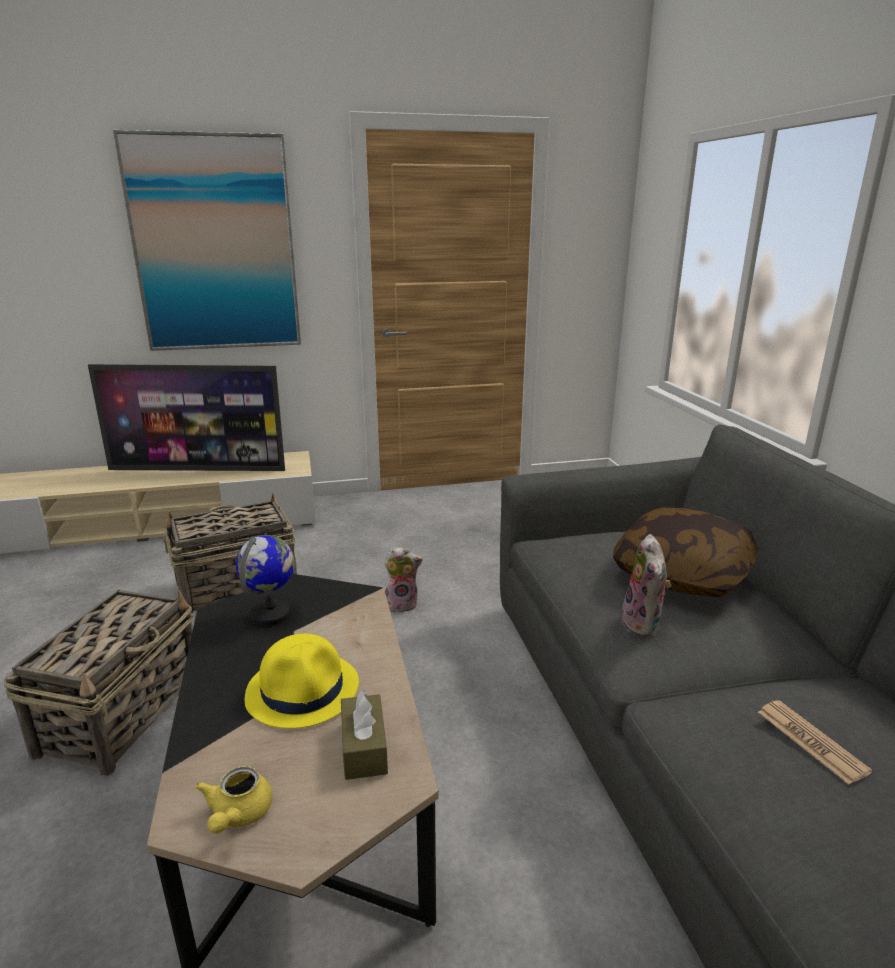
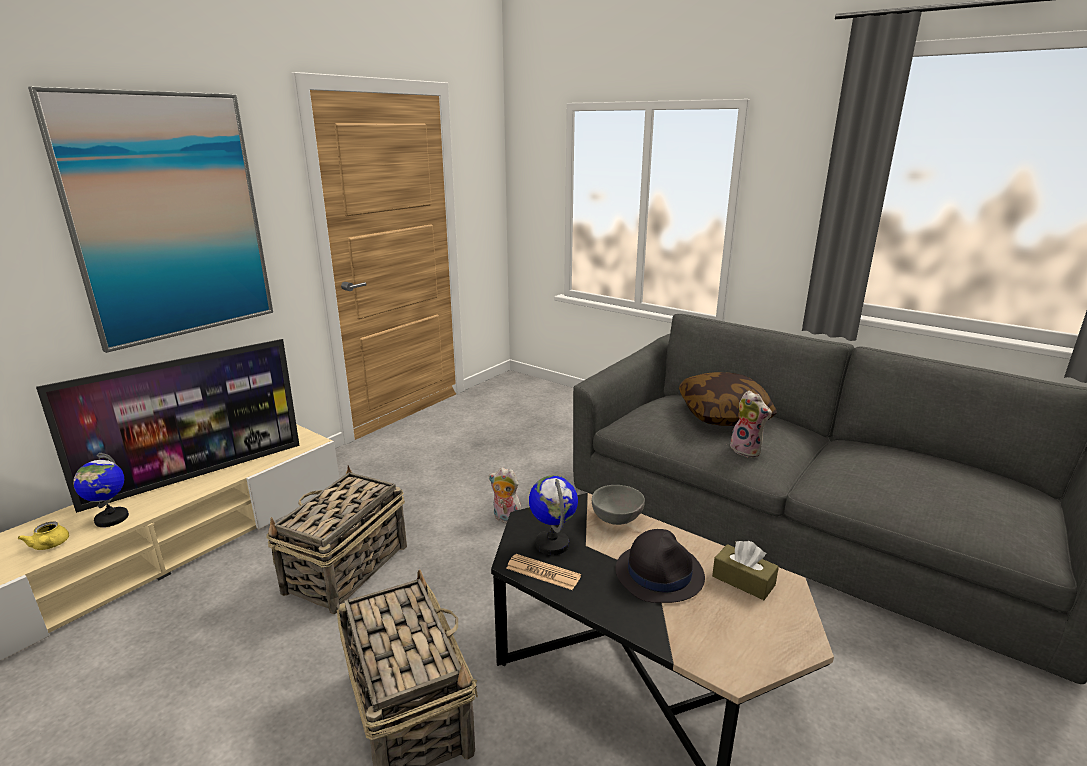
camera: 40 degrees left, 0 degrees up
(117, 480) = (111, 519): none -> globe
(237, 815) = (751, 651): yellow teapot -> yellow teapot (49, 546)
(303, 690) = (659, 573): yellow hat -> black hat
(362, 623) = (617, 519): none -> grey bowl
(401, 604) = (505, 519): plush toy -> plush toy turned 105 degrees counterclockwise
(811, 741) = (885, 471): newspaper -> newspaper (543, 572)

